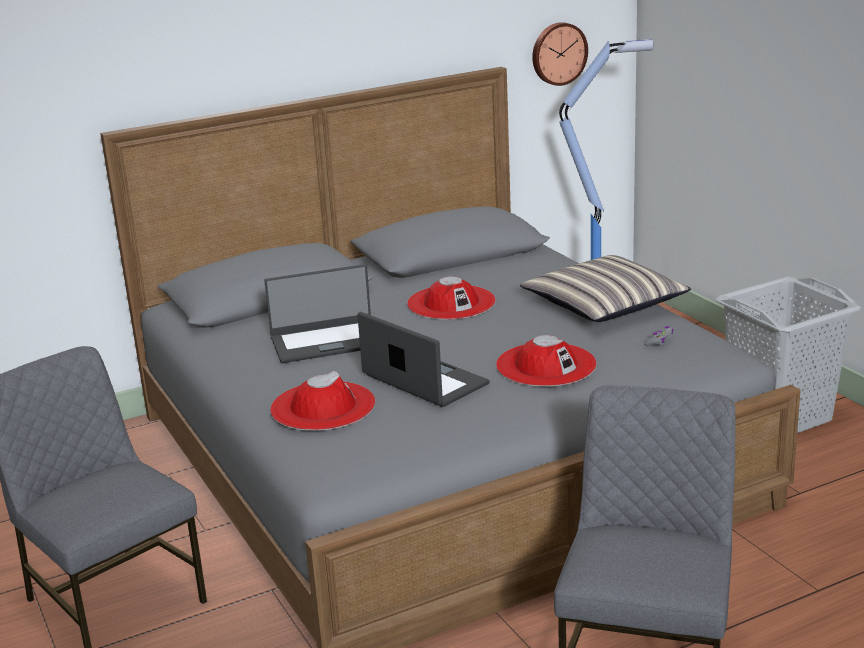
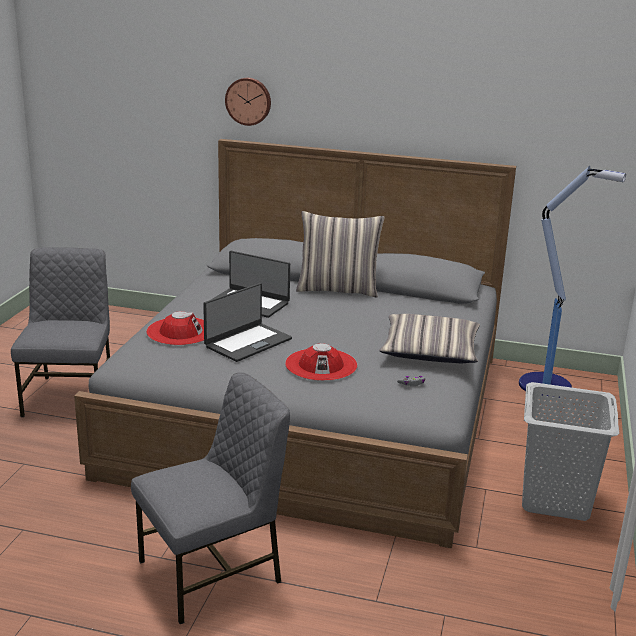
camera: 40 degrees right, 0 degrees up
(386, 287) = (338, 289): none -> pillow
(423, 381) = (247, 342): laptop -> laptop turned 45 degrees clockwise
(451, 303) = (350, 311): red hat -> none
(558, 53) = (574, 168): wall clock -> wall clock (248, 101)

